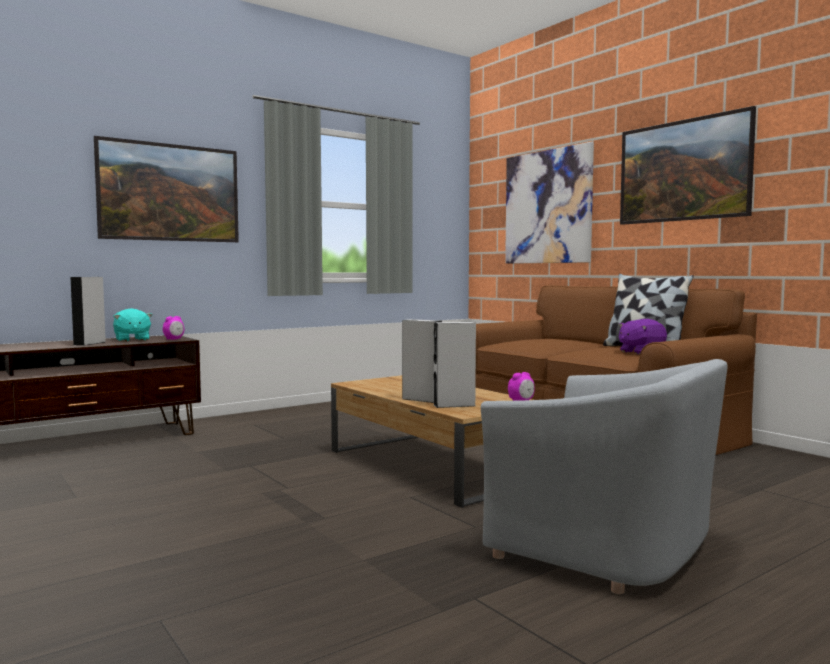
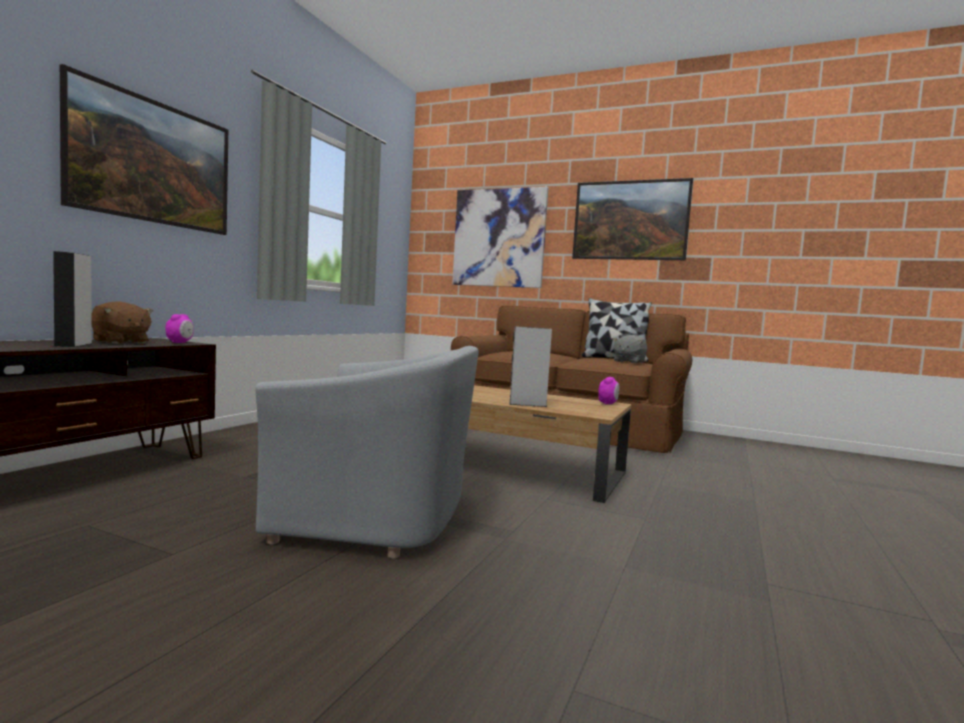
camera: 30 degrees left, 0 degrees up
(132, 340) = (120, 342): turquoise plush toy -> brown plush toy
(454, 405) = (568, 408): grey speaker -> none
(607, 545) = (753, 519): grey armchair -> grey armchair (378, 516)
(640, 352) = (628, 361): purple plush toy -> grey plush toy

